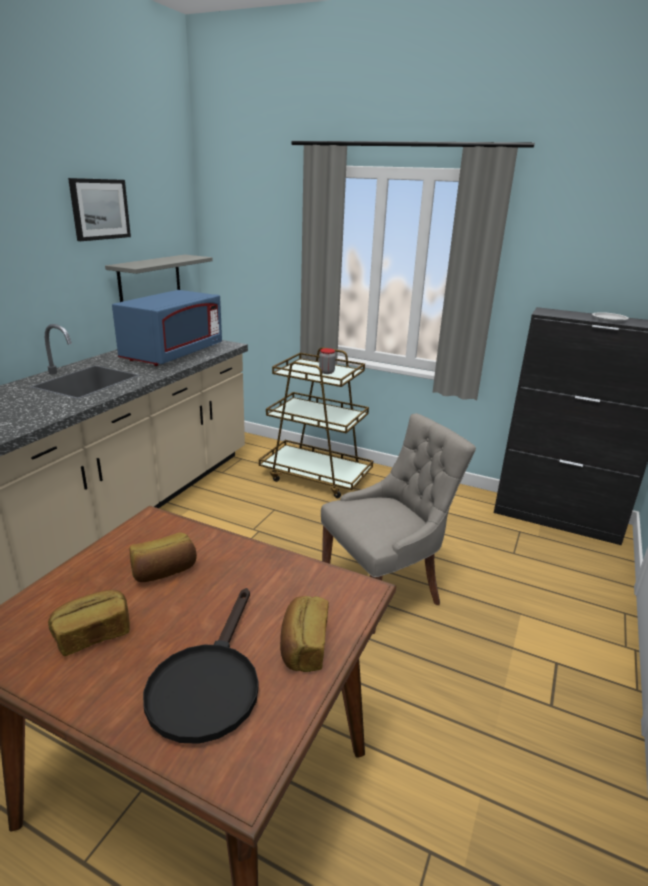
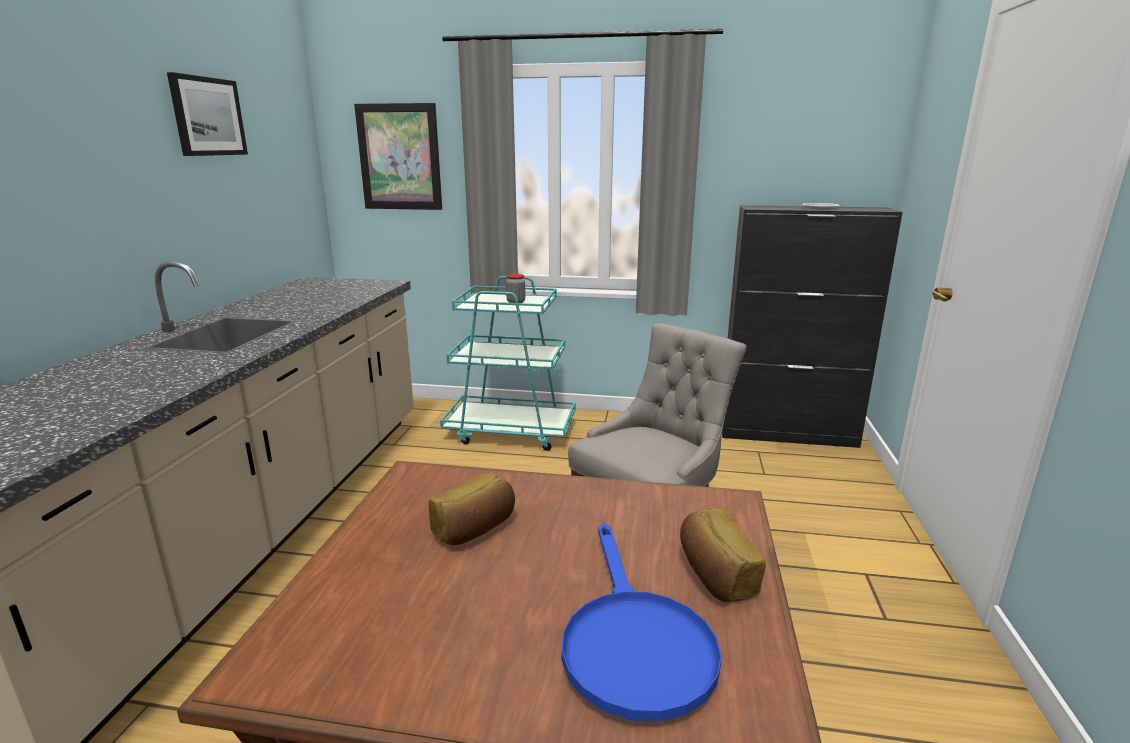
camera: 15 degrees left, 5 degrees down
(93, 634) = (431, 621): bread -> none
(149, 278) = (272, 208): grey shelf -> none
(173, 354) = (323, 297): blue microwave -> none
(208, 683) = (632, 642): black frying pan -> blue frying pan
(255, 239) = (399, 157): none -> picture
(316, 476) = (511, 431): brown cart -> turquoise cart

